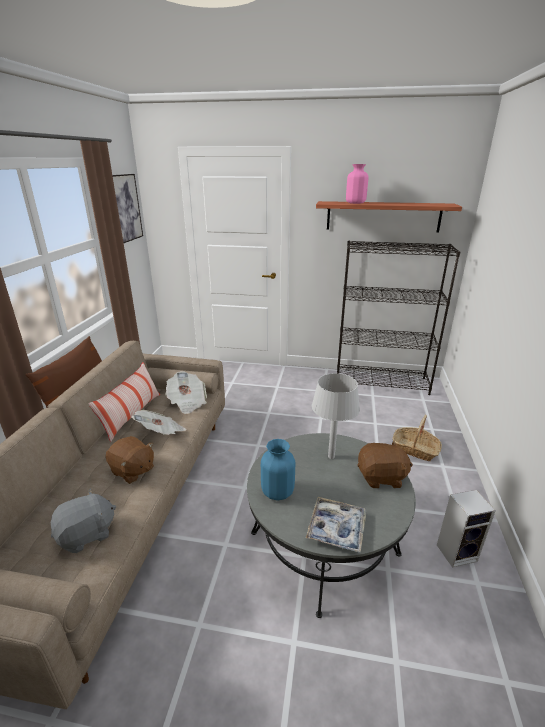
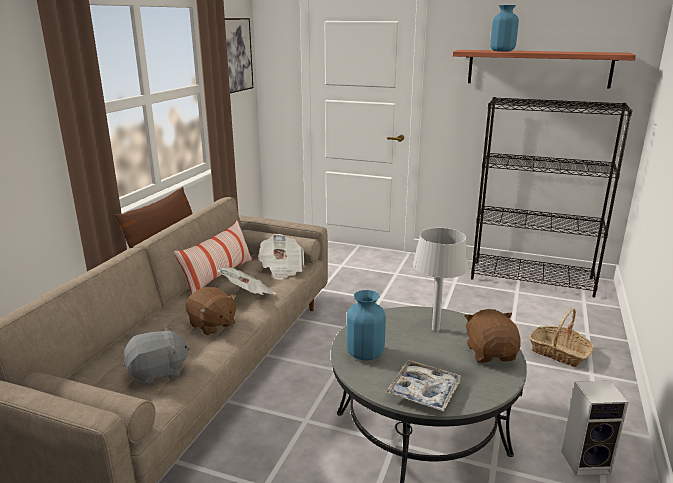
camera: 10 degrees right, 5 degrees down
(355, 203) = (502, 51): pink vase -> blue vase
(381, 477) = (490, 353): brown plush toy -> brown plush toy turned 105 degrees counterclockwise

